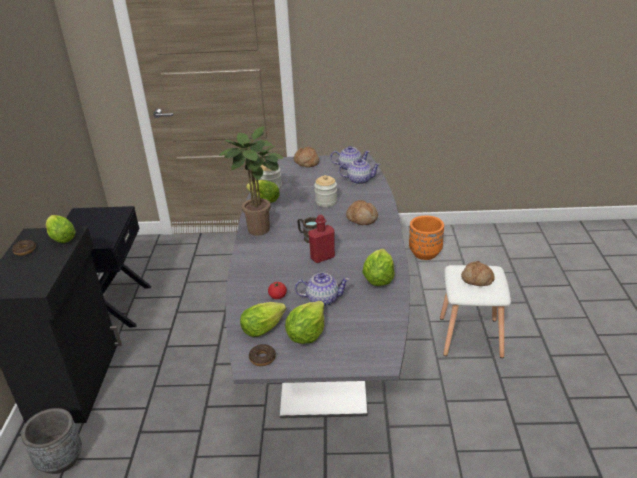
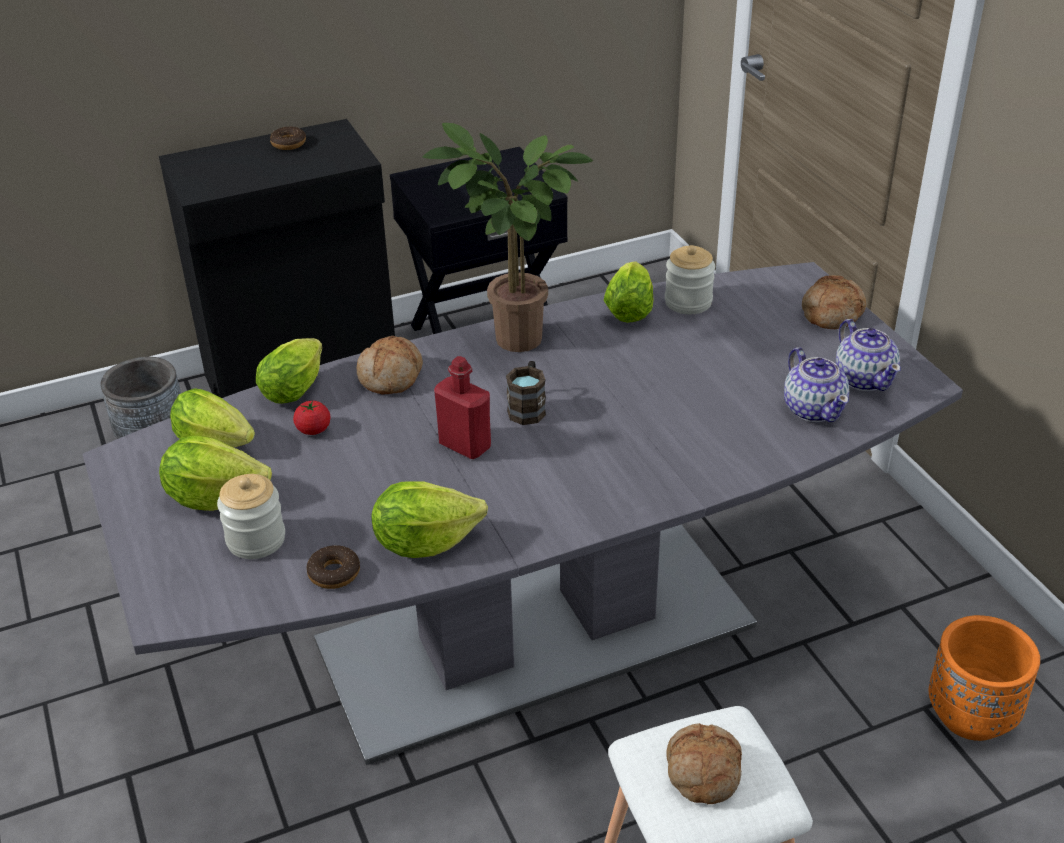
camera: 65 degrees right, 5 degrees up
(61, 237) = (336, 156): lettuce -> lettuce (296, 387)
(262, 358) = (138, 466): donut -> donut (334, 573)
(322, 299) = (326, 485): teapot -> none
(326, 202) = (680, 389): jar -> jar (256, 540)
(362, 218) = (648, 458): bread -> bread (392, 376)

